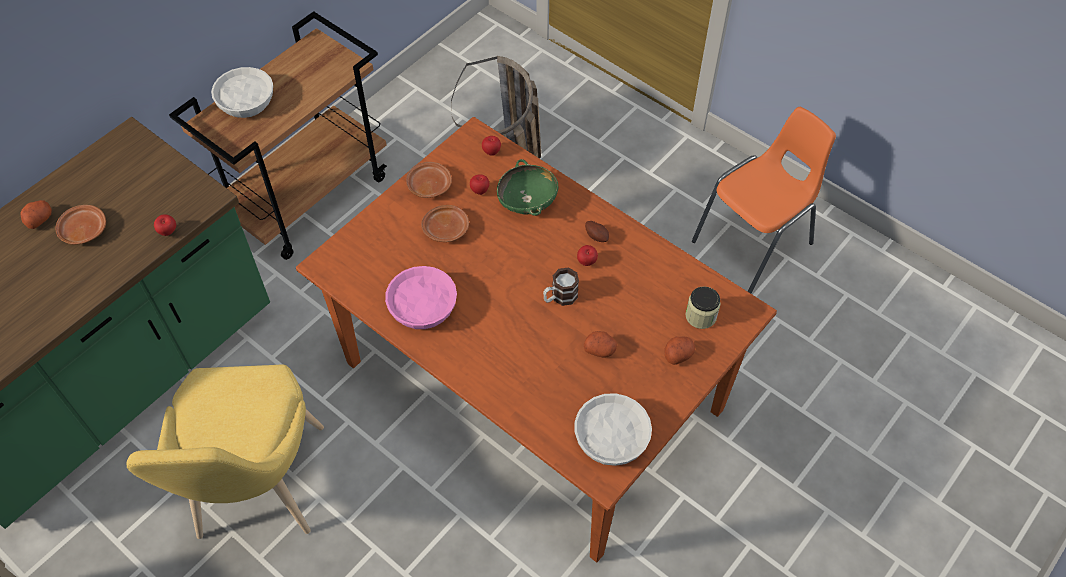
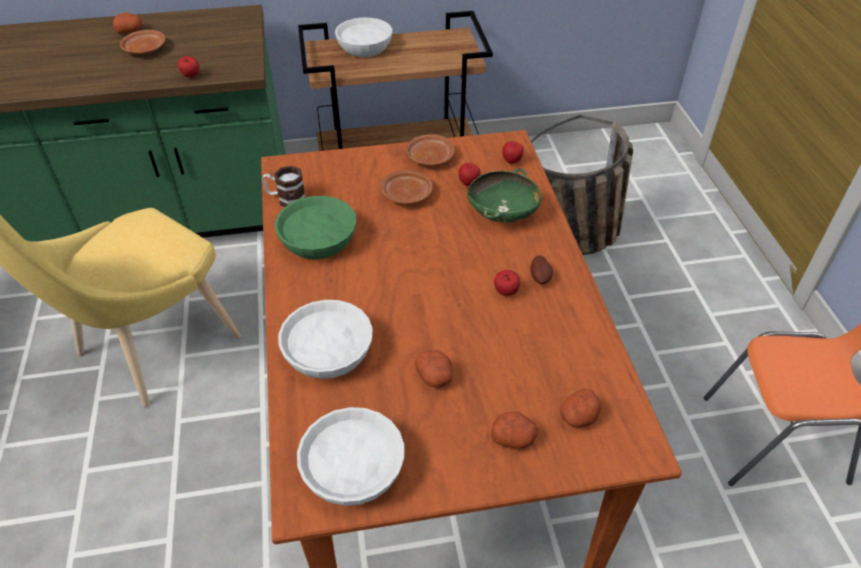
camera: 40 degrees right, 10 degrees down
(422, 306) = (319, 239): pink bowl -> green bowl
(520, 380) = (329, 352): none -> white bowl
(559, 297) = (446, 306): mug -> mug (286, 199)
(701, 316) = (578, 417): jar -> potato

